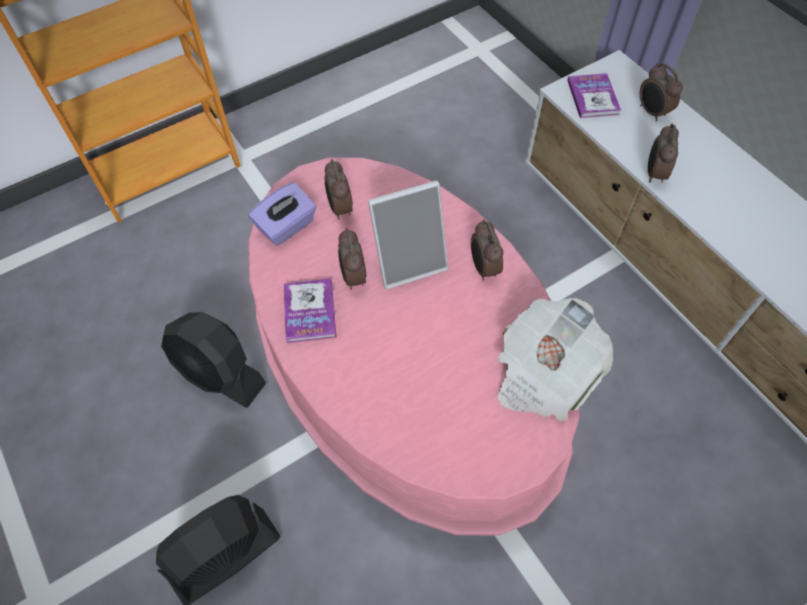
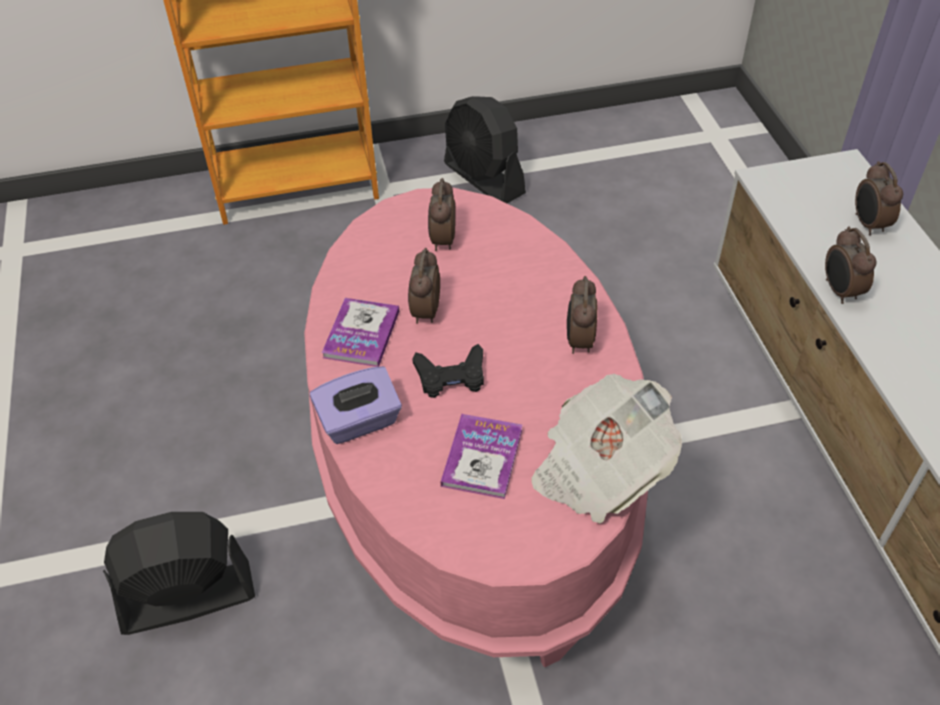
camera: 20 degrees right, 10 degrees down
(220, 374) = (263, 407): black fan -> black fan (484, 179)
(286, 226) = (376, 245): purple tissue box -> purple tissue box (359, 422)
(398, 328) = (451, 376): none -> black game controller
(409, 261) = (495, 312): picture frame -> none
(593, 97) = (798, 192): book -> book (482, 457)
(654, 173) = (839, 291): alarm clock -> alarm clock turned 45 degrees counterclockwise

